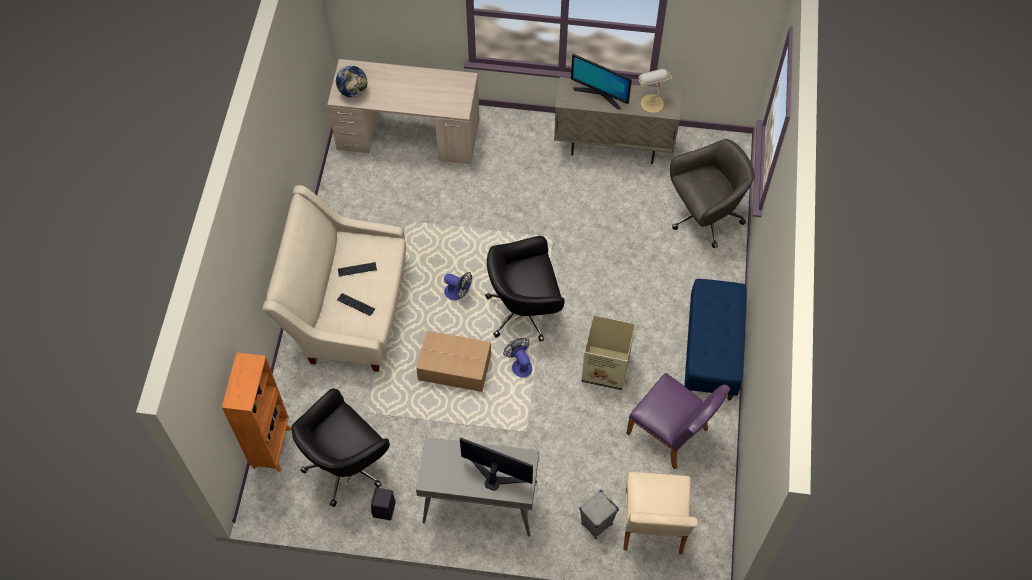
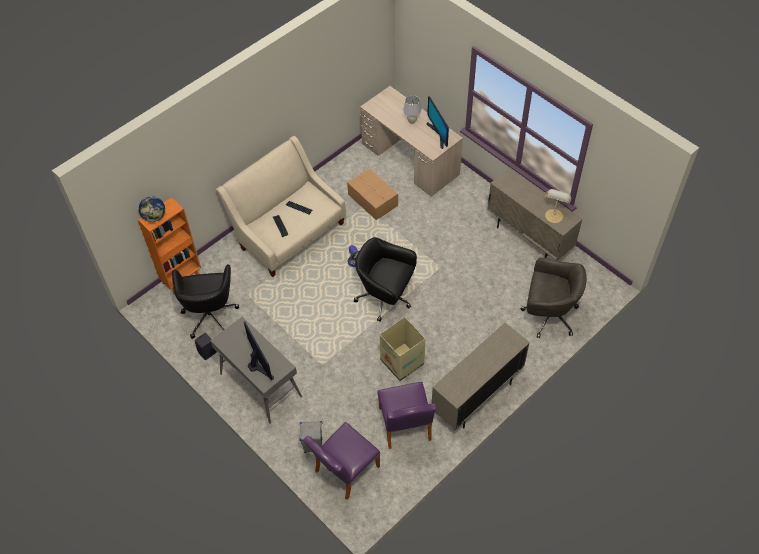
camera: 40 degrees right, 5 degrees down
(346, 464) = (210, 315): black office chair -> black office chair turned 90 degrees counterclockwise
(353, 91) = (381, 107): globe -> globe (154, 217)
(404, 87) = (412, 121): none -> white table lamp
(455, 368) = (316, 303): cardboard box -> cardboard box (373, 200)
(520, 365) = (353, 326): fan -> none
(600, 94) = (525, 191): monitor -> monitor (439, 134)
(653, 527) = (344, 471): beige chair -> purple chair
(712, 352) = (477, 397): blue bench -> beige cabinet

